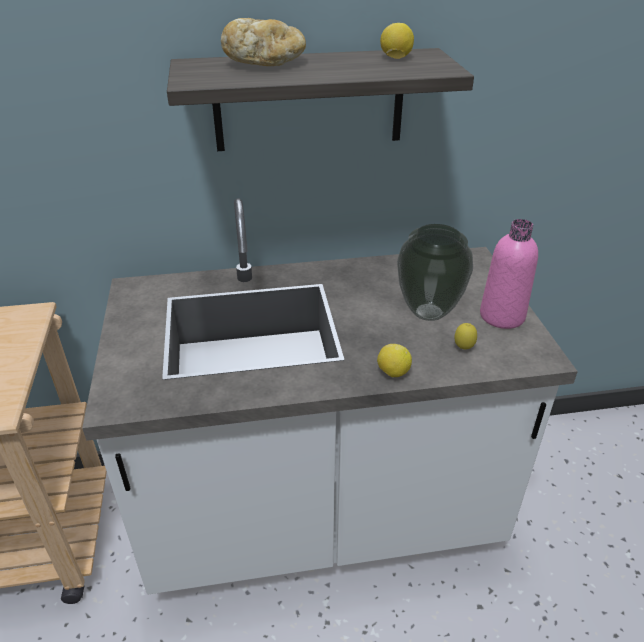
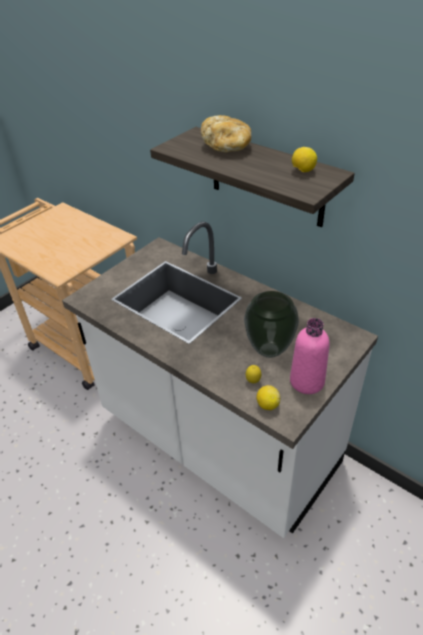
camera: 50 degrees right, 5 degrees up
(392, 372) = (199, 366): lemon -> lemon (267, 405)

